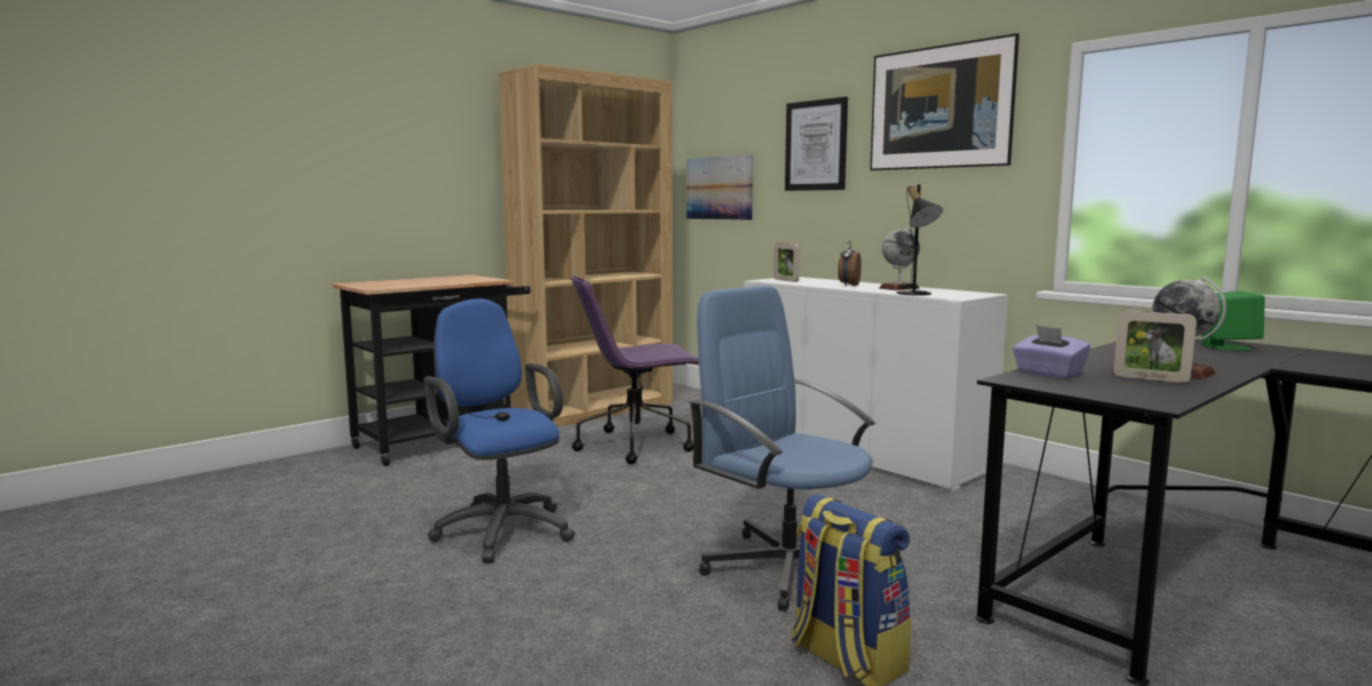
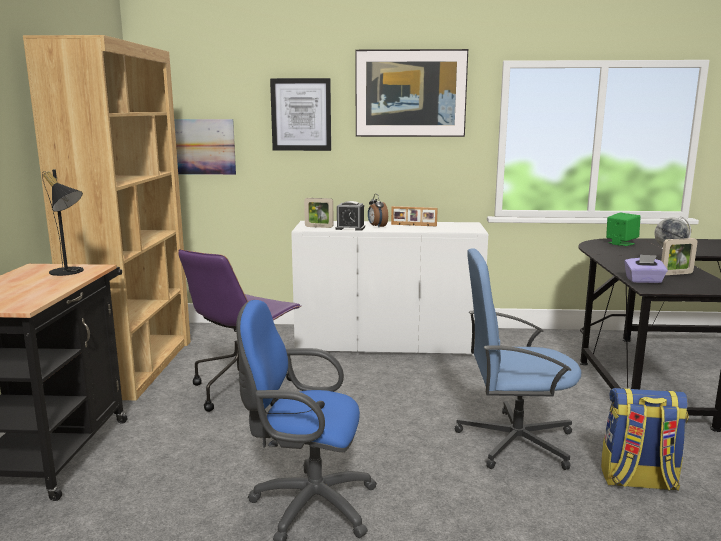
camera: 45 degrees left, 5 degrees up
(813, 283) = (350, 228): none -> alarm clock
(899, 288) = (413, 225): globe -> picture frame
(916, 294) = (445, 230): black table lamp -> black table lamp (69, 272)

